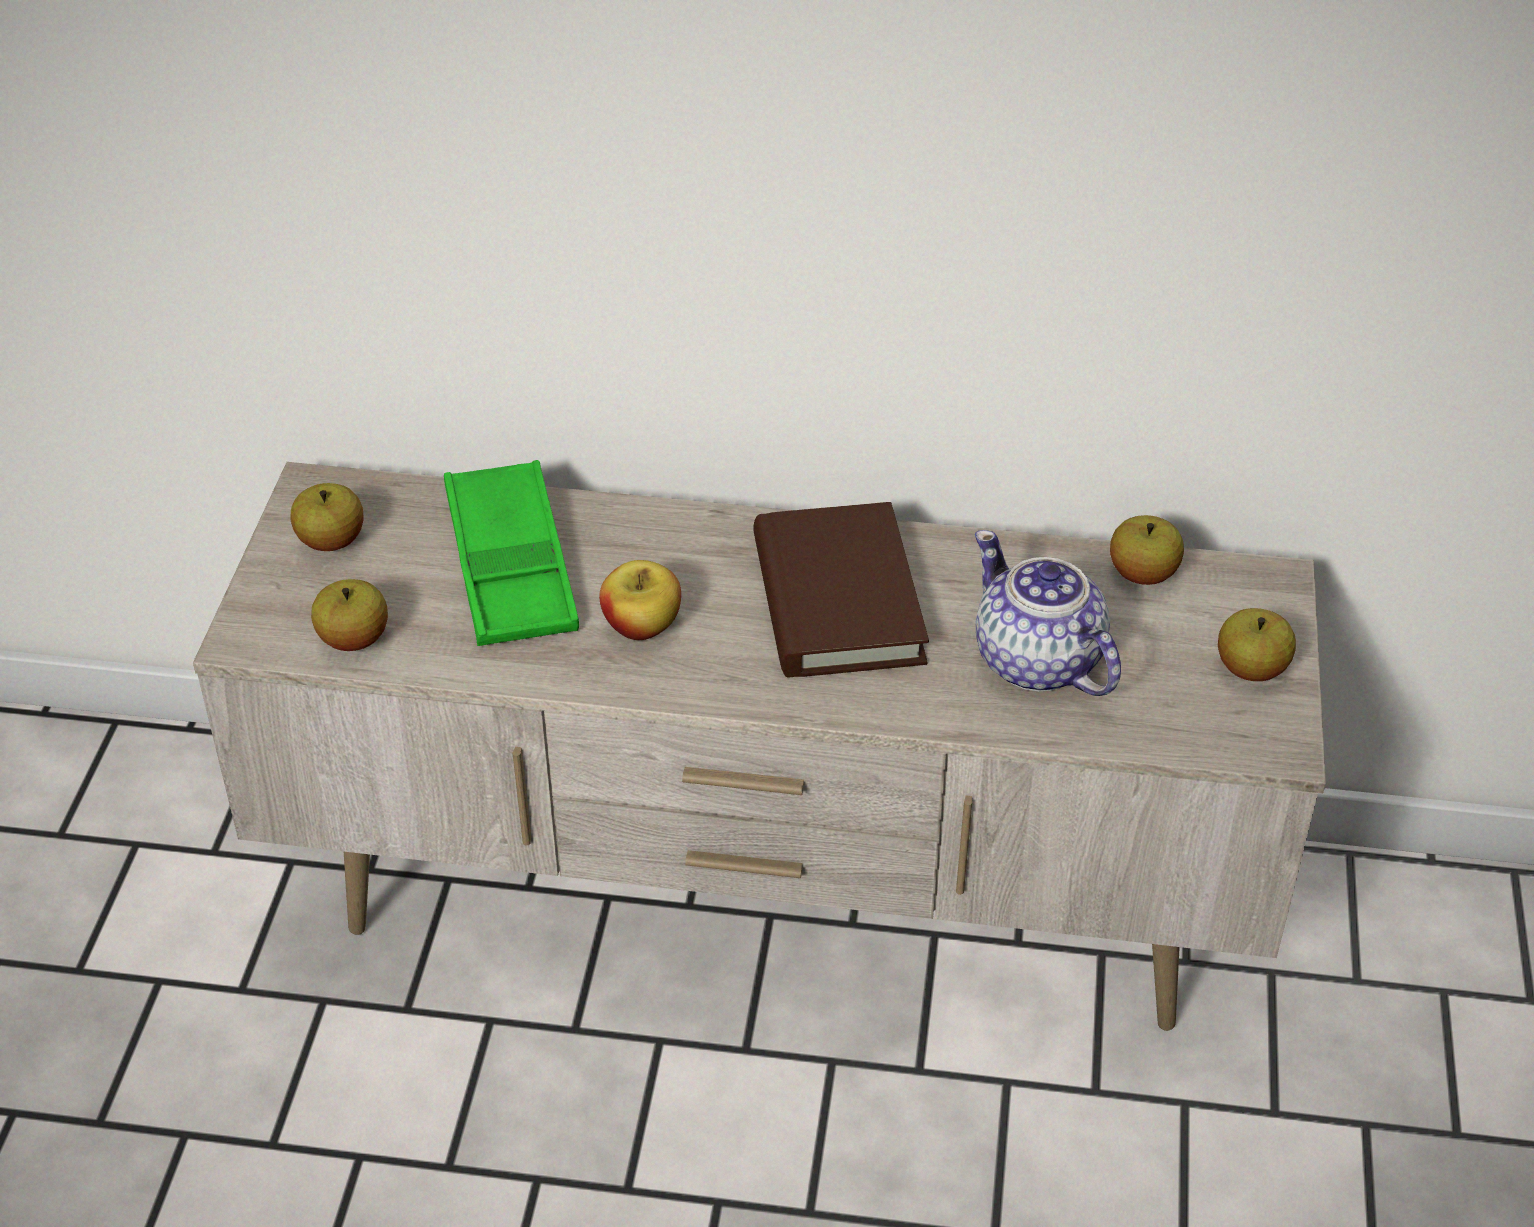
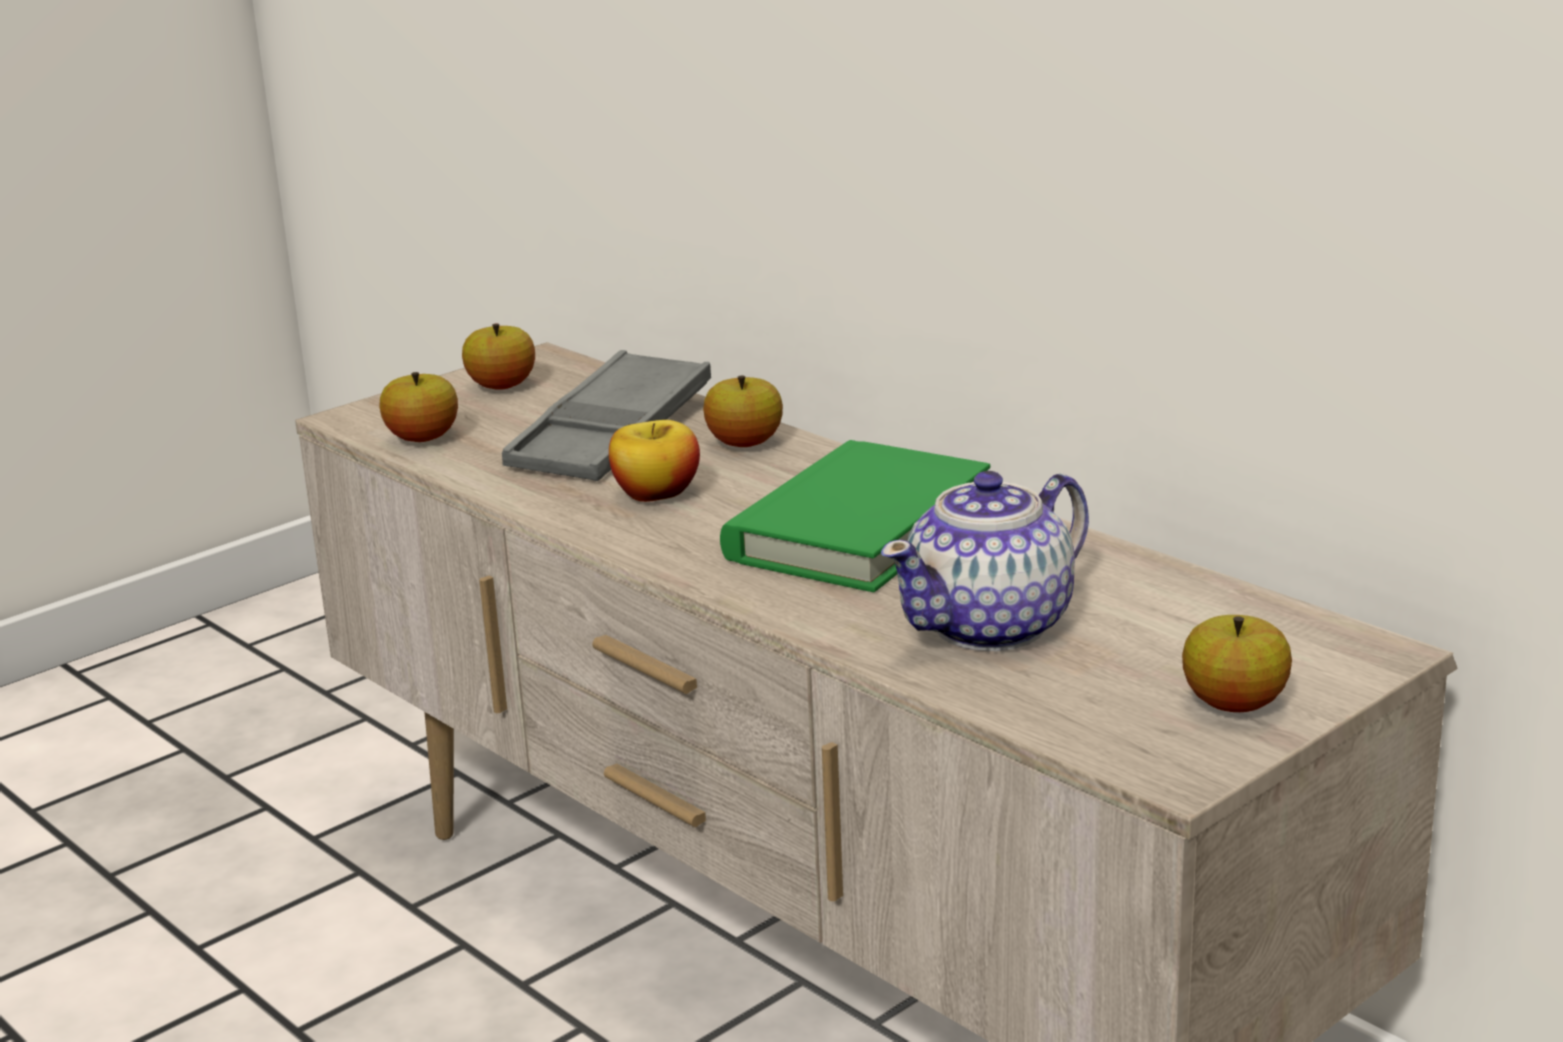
camera: 40 degrees right, 20 degrees down
(511, 566) = (612, 434): green tray -> grey tray
(837, 600) = (859, 529): brown book -> green book
(1038, 663) = (992, 626): teapot -> teapot turned 135 degrees counterclockwise
(1142, 574) = (1214, 602): apple -> apple (745, 444)

